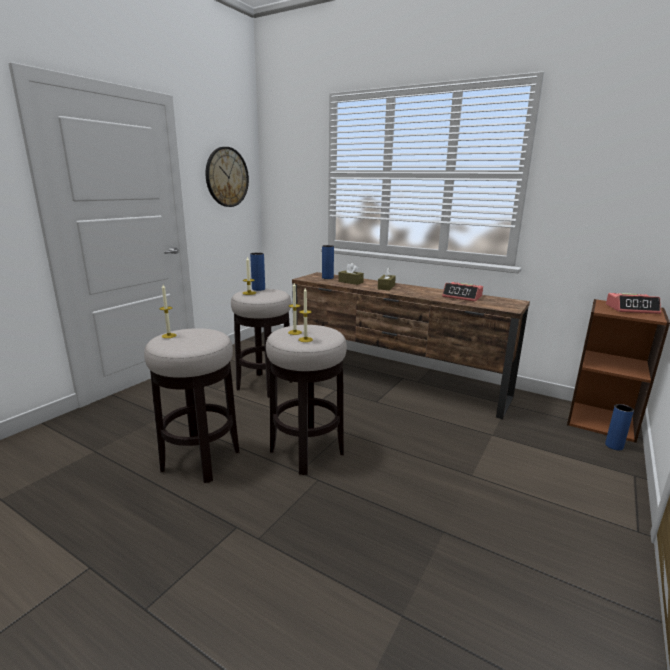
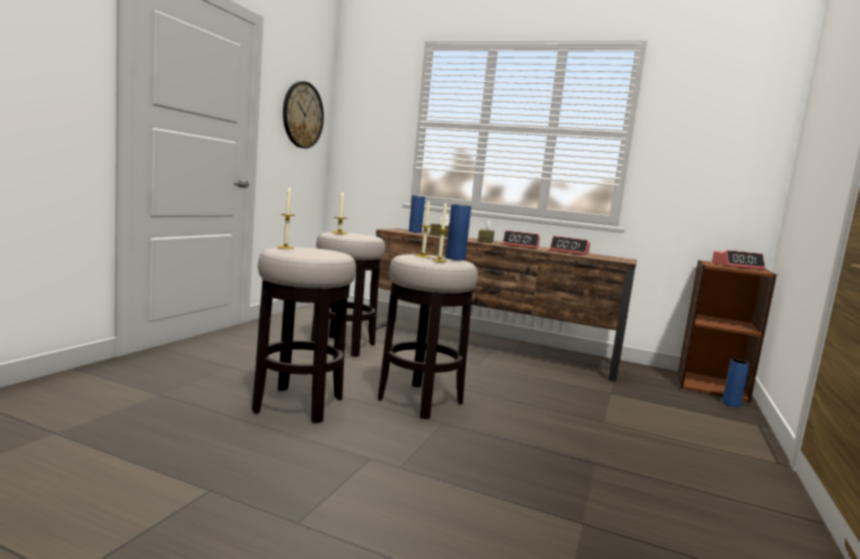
camera: 10 degrees left, 10 degrees down
(258, 289) = (346, 231): blue vase -> blue vase (455, 258)
(417, 291) = (521, 246): none -> alarm clock

